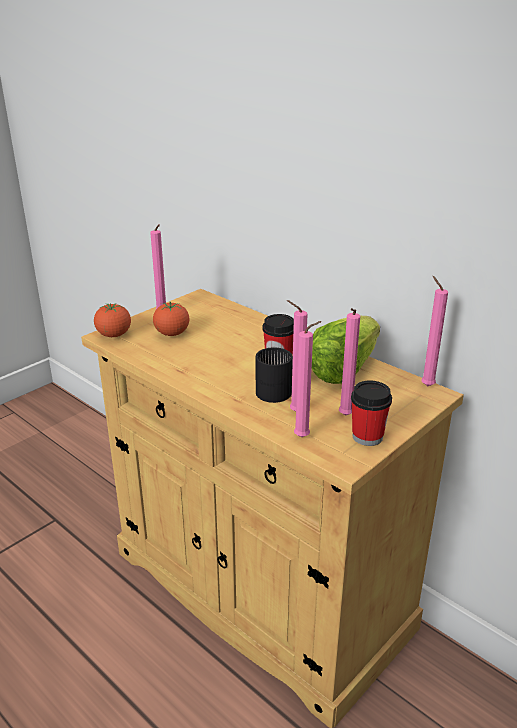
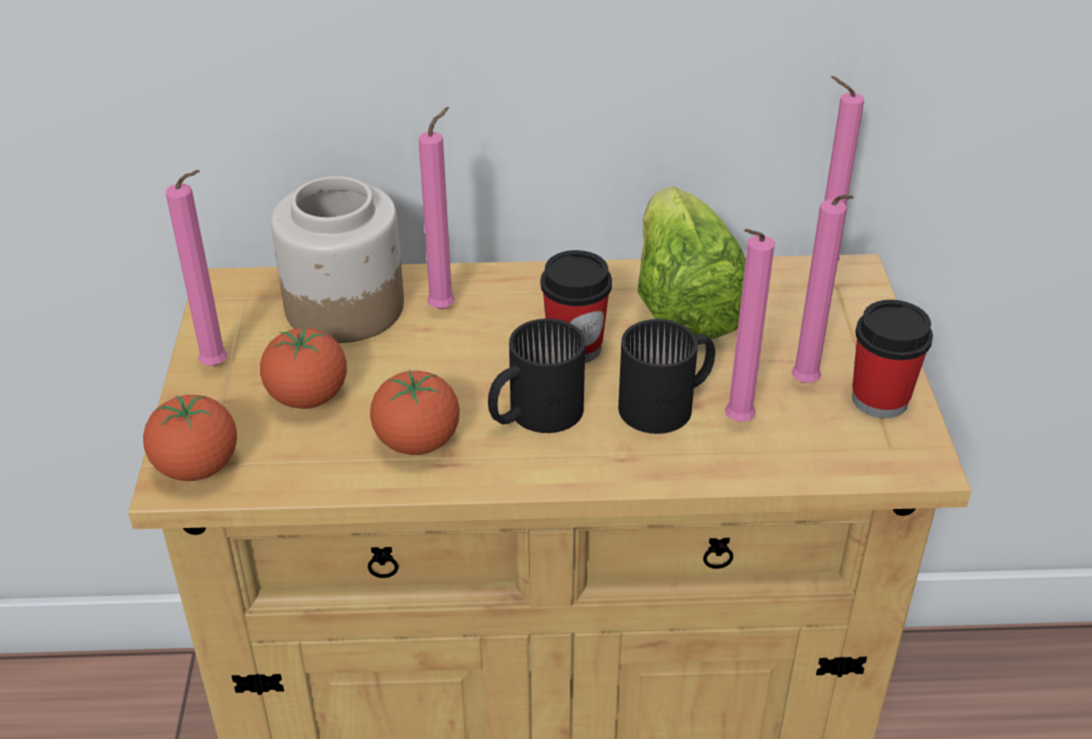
camera: 45 degrees left, 10 degrees up
(181, 361) = (417, 442): none -> tomato
(224, 317) = (343, 308): none -> jar
(230, 372) = (533, 412): none -> black mug
(304, 437) = (812, 457): pink candle -> pink candle (445, 307)

